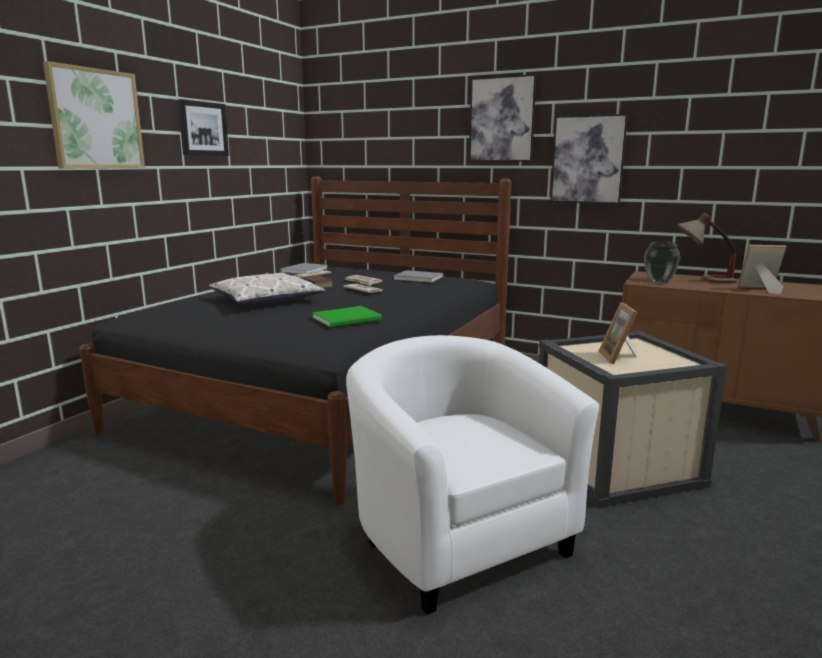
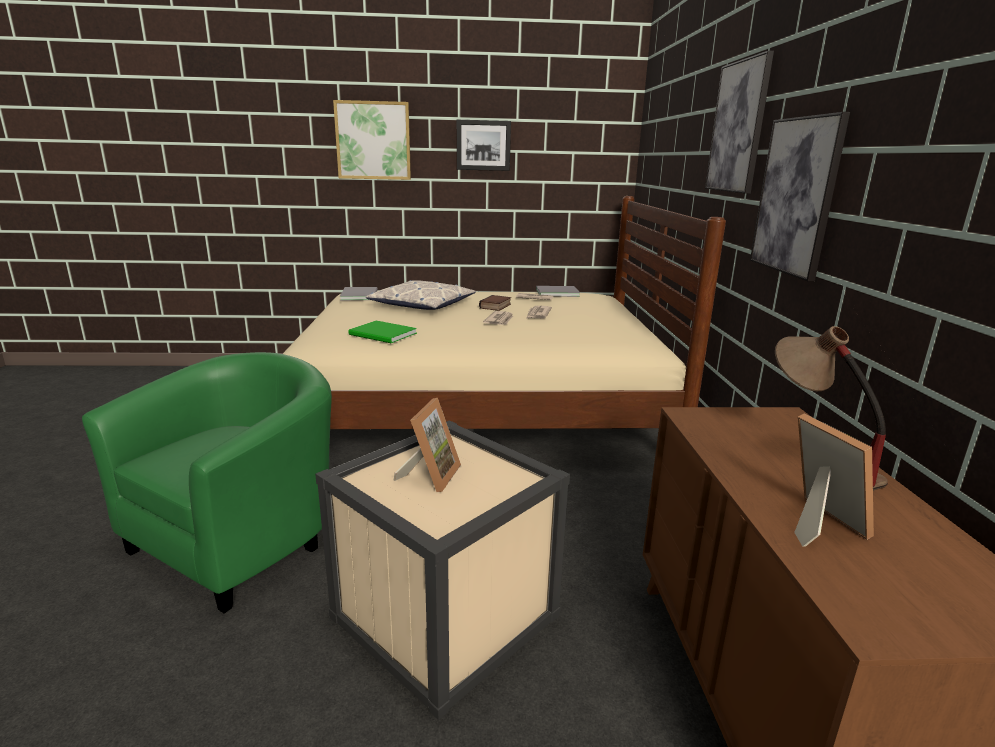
camera: 60 degrees right, 5 degrees up
(328, 395) = (479, 413): black bed -> beige bed
(417, 278) = (596, 326): grey book -> grey book (360, 295)
(457, 537) = (241, 540): white armchair -> green armchair
(620, 358) = (430, 475): picture frame -> picture frame turned 135 degrees clockwise
(659, 284) = (705, 429): vase -> none

